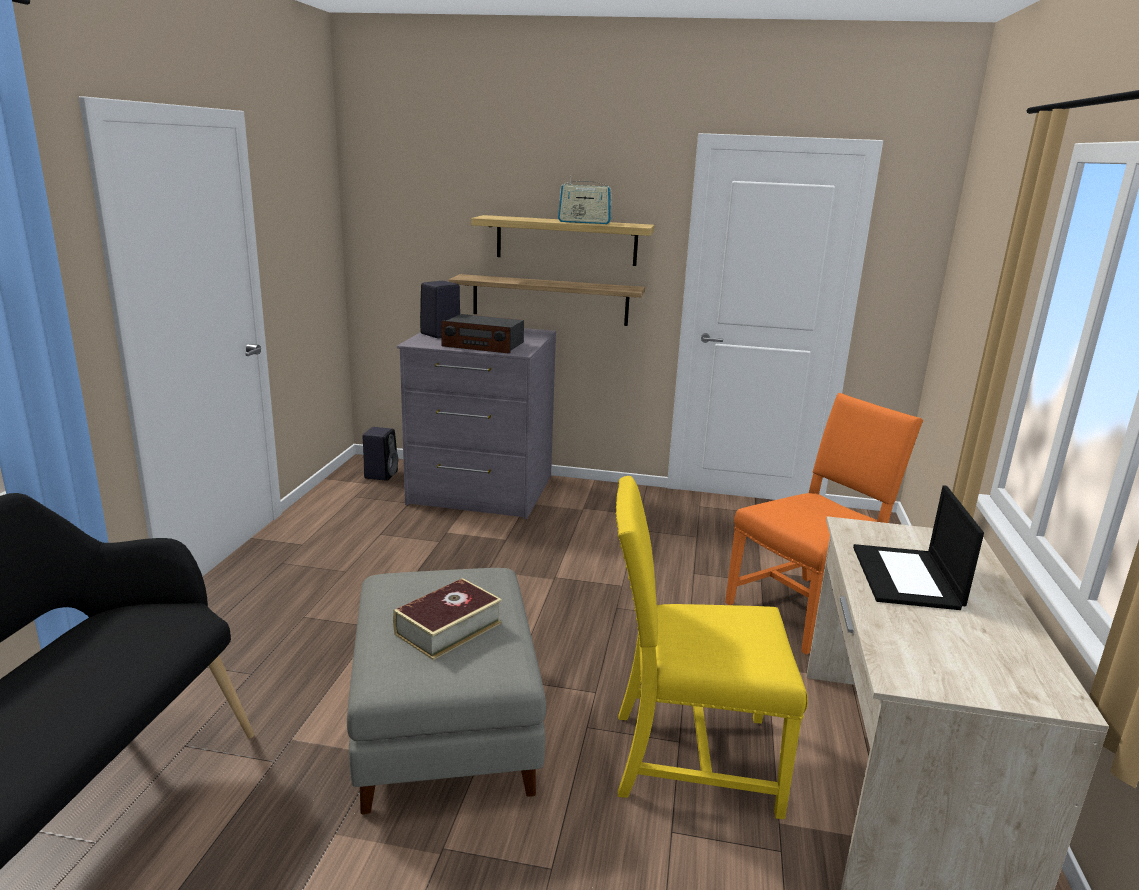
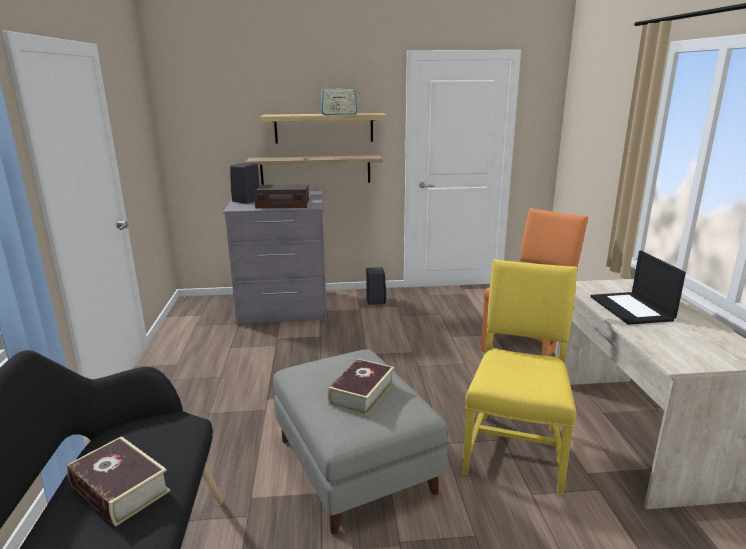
camera: 15 degrees left, 0 degrees up
(64, 684) = (120, 489): none -> book
(381, 474) = (206, 307): black speaker -> black speaker (375, 300)
(688, 758) = (515, 448): yellow chair -> yellow chair turned 120 degrees clockwise

